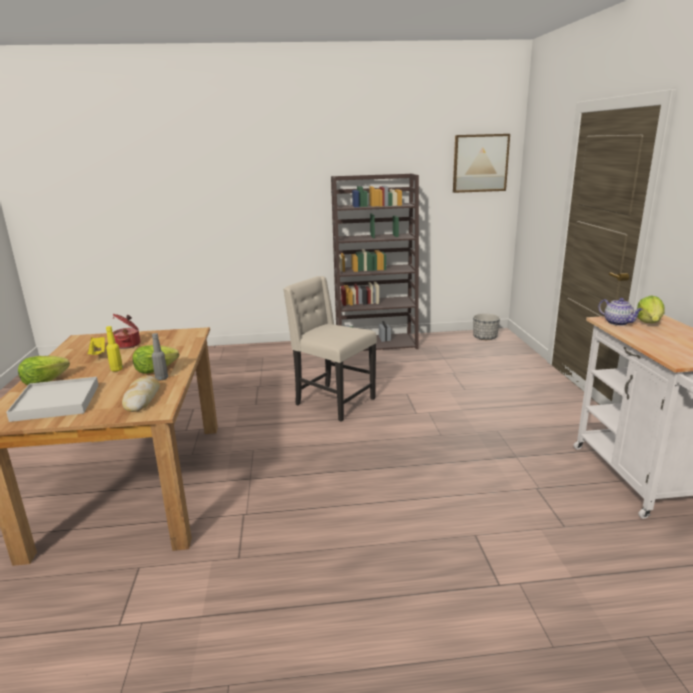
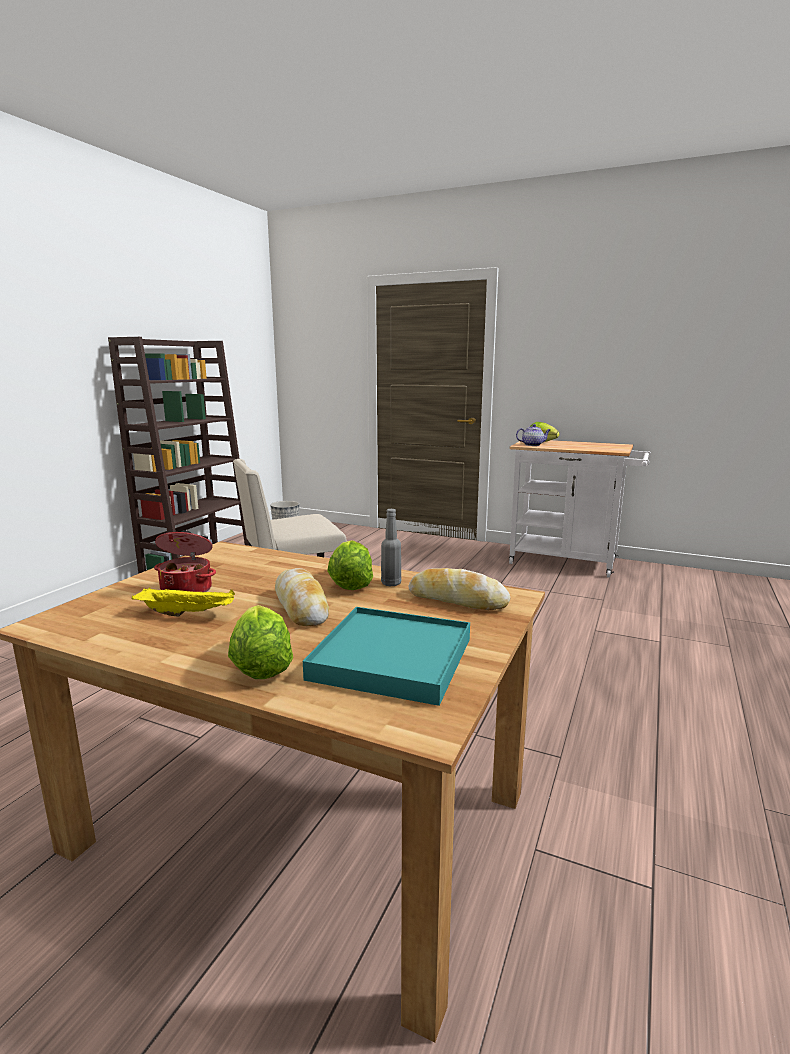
camera: 60 degrees left, 5 degrees down
(57, 402) = (391, 658): white tray -> turquoise tray
(116, 369) = (301, 606): yellow bottle -> bread
(480, 163) = (246, 335): picture -> none

